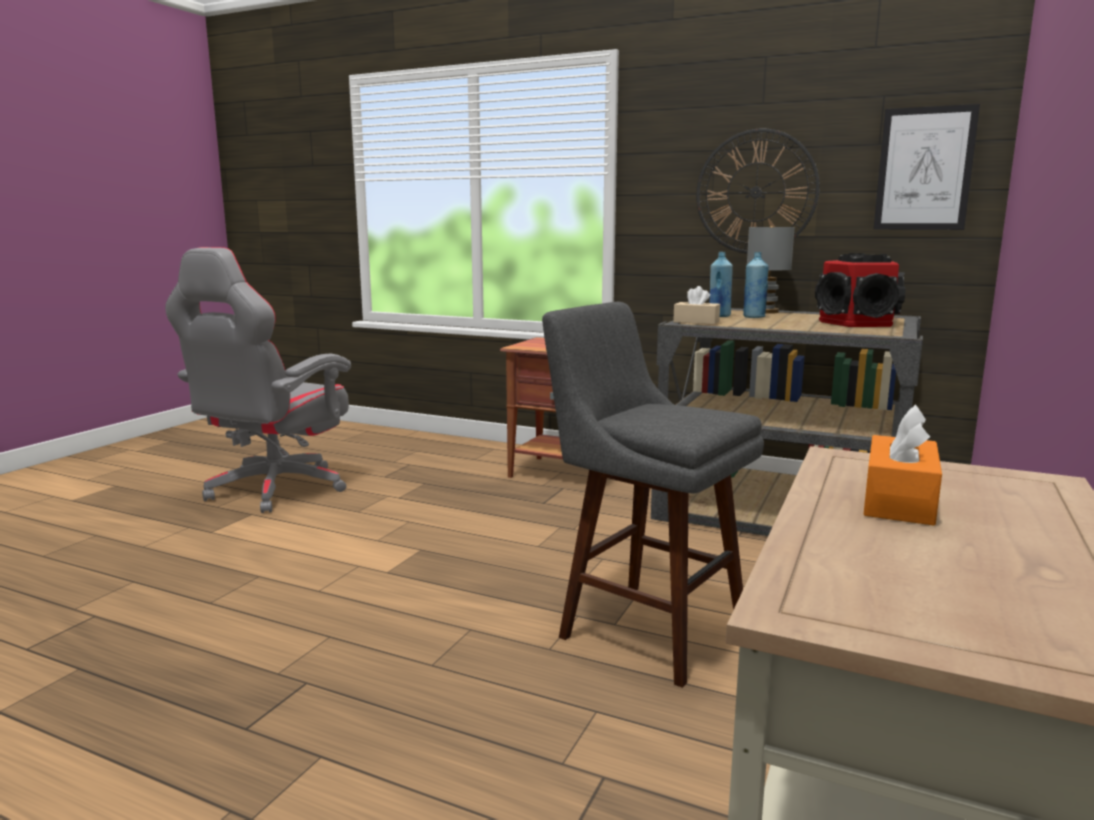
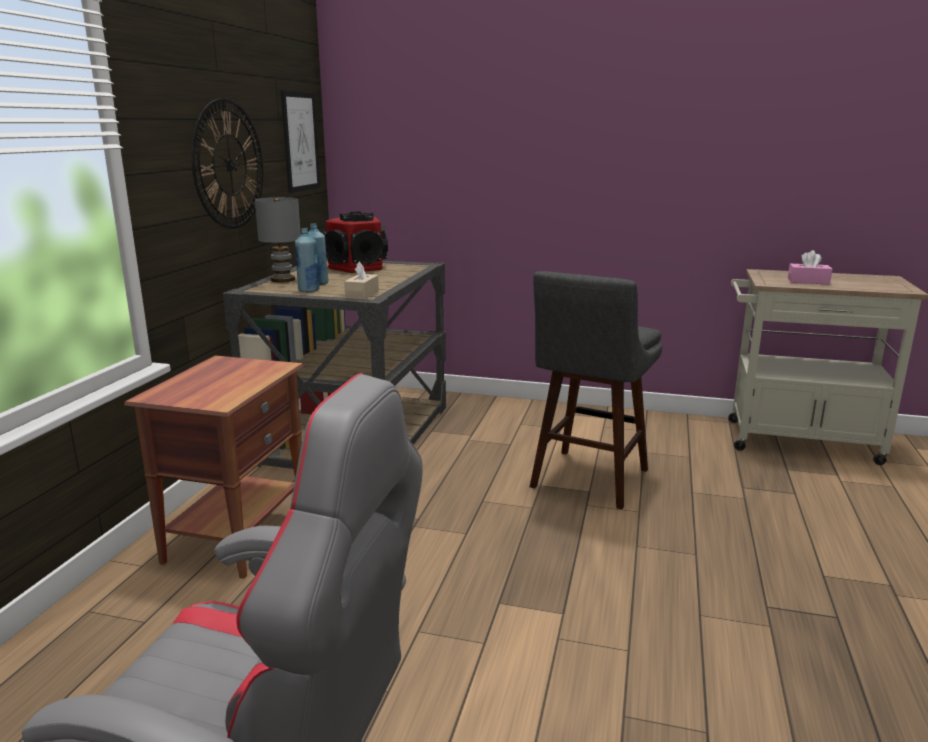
camera: 100 degrees left, 5 degrees up
(898, 501) = (808, 281): orange tissue box -> pink tissue box

